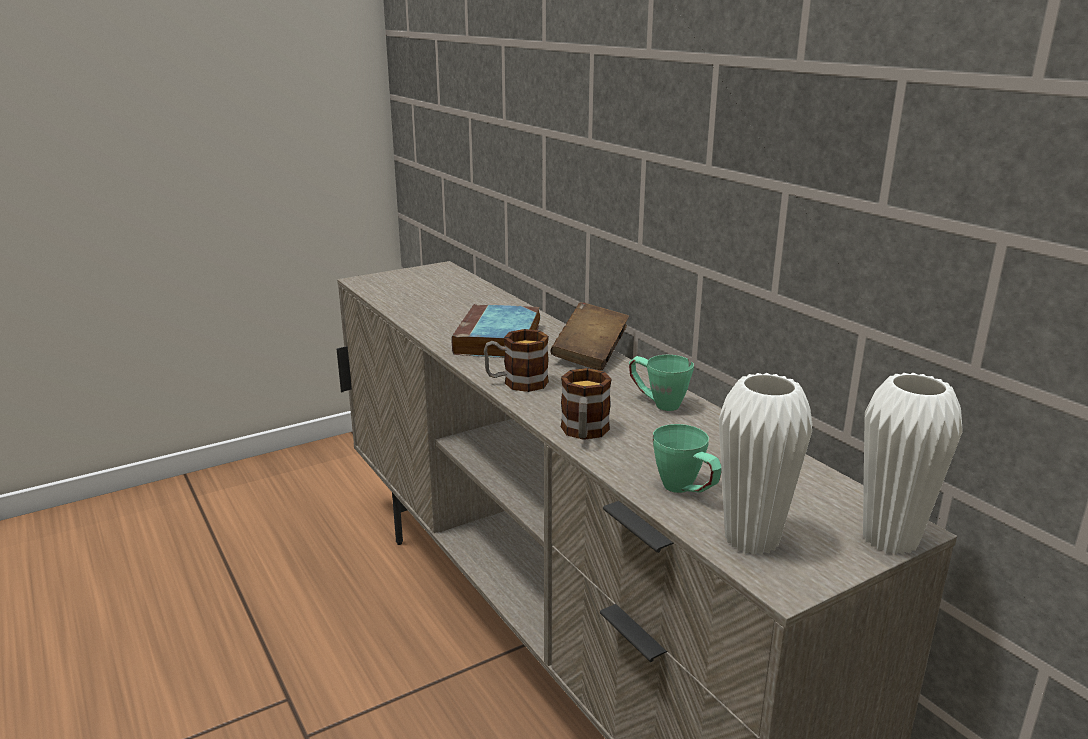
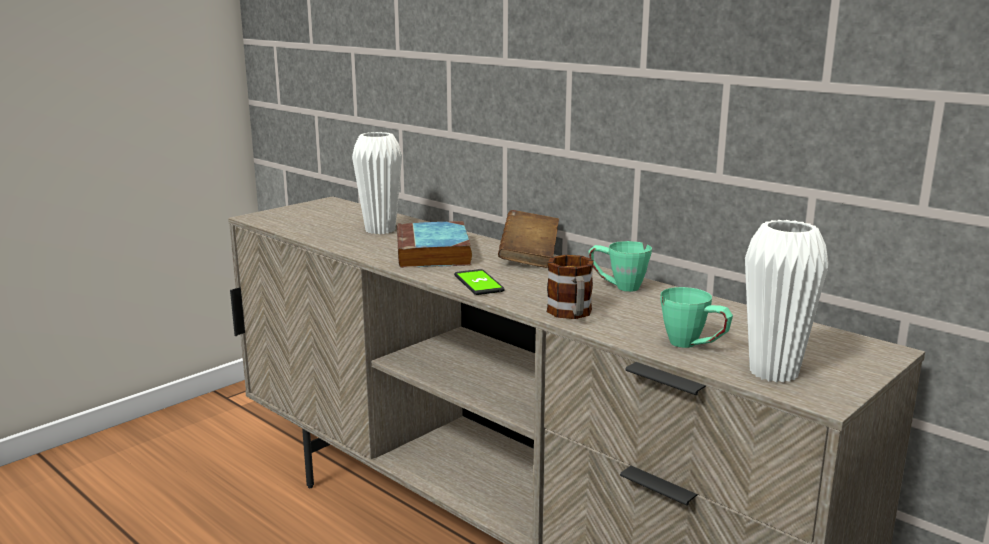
camera: 15 degrees left, 5 degrees down
(516, 383) = (478, 283): mug -> phone
(890, 539) = (879, 359): white vase -> white vase (380, 230)

